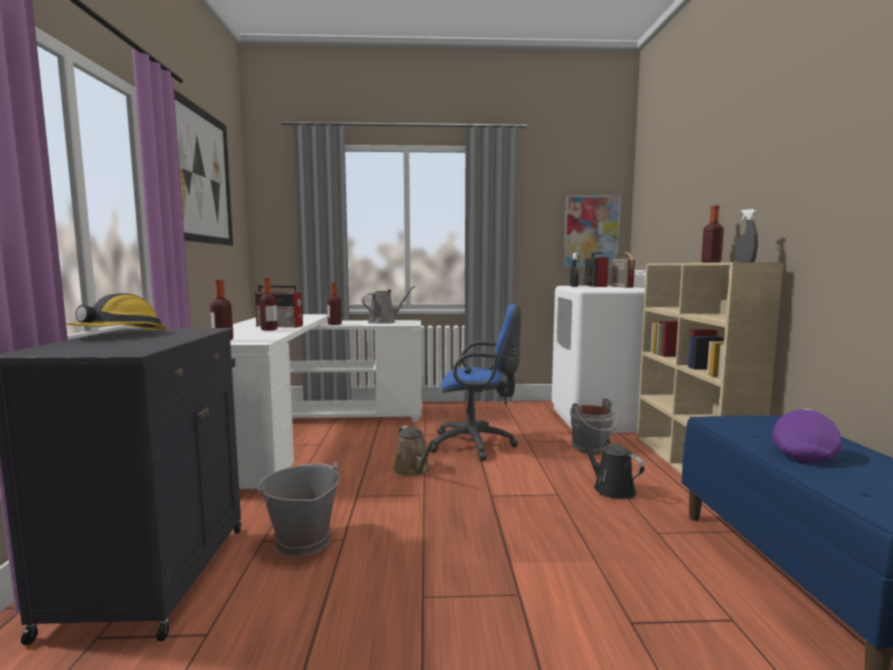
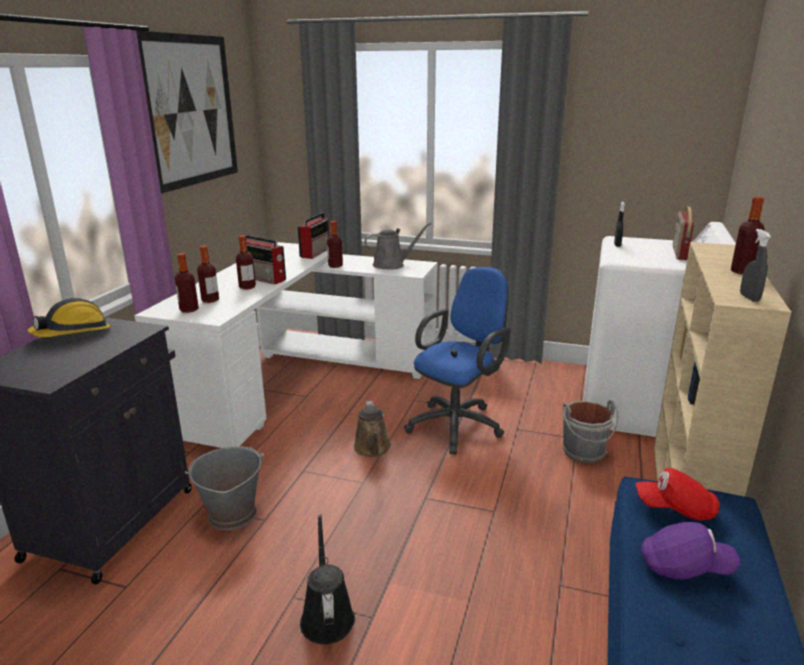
camera: 20 degrees right, 15 degrees up
(239, 335) = (210, 300): none -> bottle
(477, 445) = (458, 424): blue office chair -> blue office chair turned 75 degrees counterclockwise
(591, 231) = (673, 159): picture -> none
(595, 286) = (650, 244): radio -> radio (316, 252)
(610, 488) = (558, 515): black watering can -> black watering can (327, 616)
(750, 426) = (675, 508): none -> red cap
(804, 453) = (684, 567): purple cap -> purple cap turned 45 degrees clockwise

